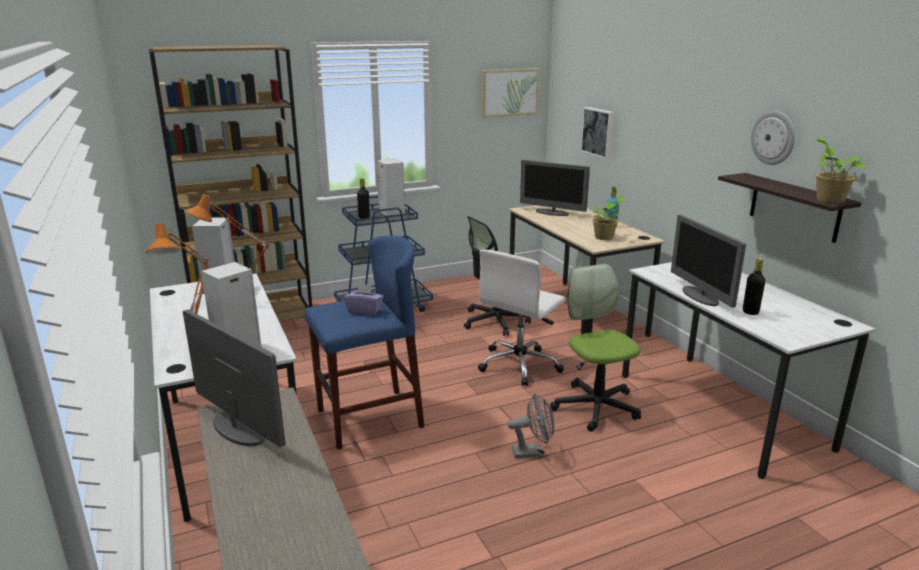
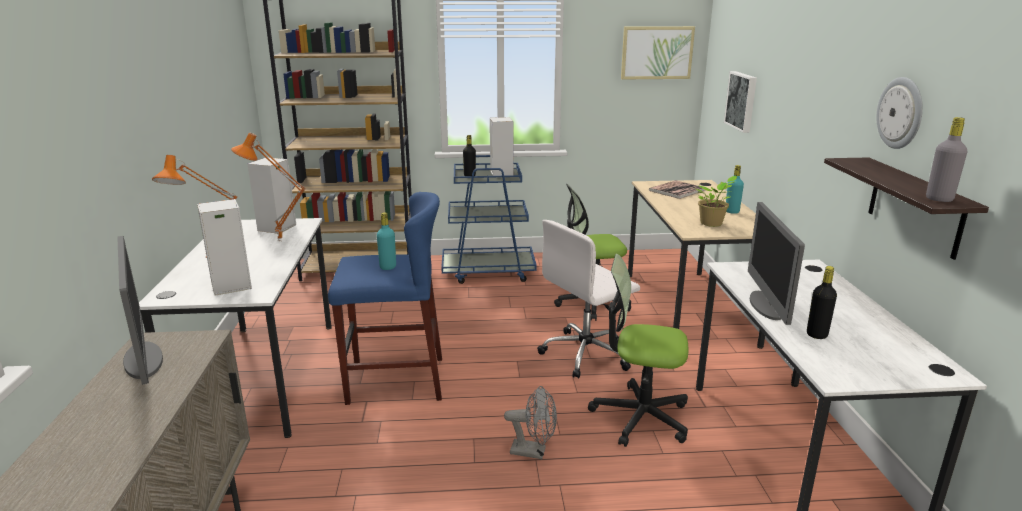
camera: 20 degrees right, 0 degrees up
(364, 310) = (388, 267): purple tissue box -> turquoise bottle
(552, 213) = (676, 190): monitor -> book
(596, 406) = (640, 416): office chair -> office chair turned 75 degrees counterclockwise
(828, 200) = (939, 199): potted plant -> grey bottle

